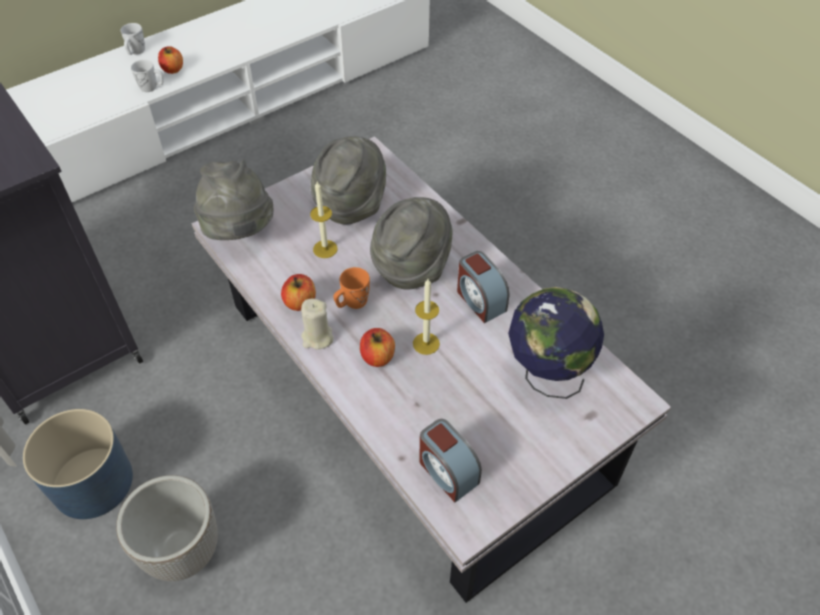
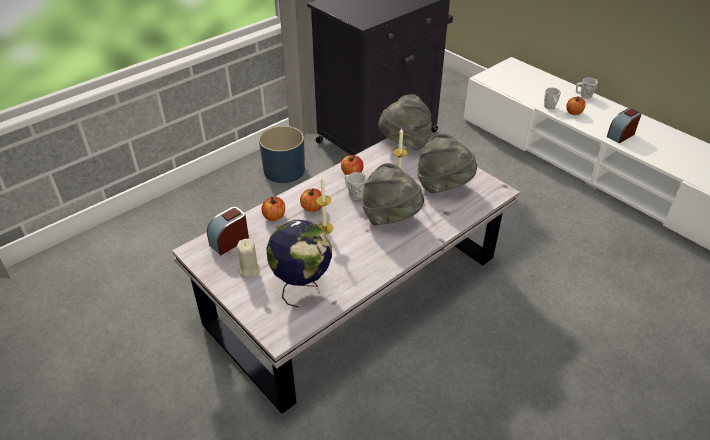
camera: 85 degrees right, 10 degrees down
(182, 551) = (244, 207): planter -> none
(317, 338) = (325, 183): beige candle -> beige candle (249, 270)
(352, 303) = (354, 194): orange mug -> white mug
(392, 408) = (274, 216): none -> apple
(480, 300) = (365, 252): alarm clock -> alarm clock (621, 135)

